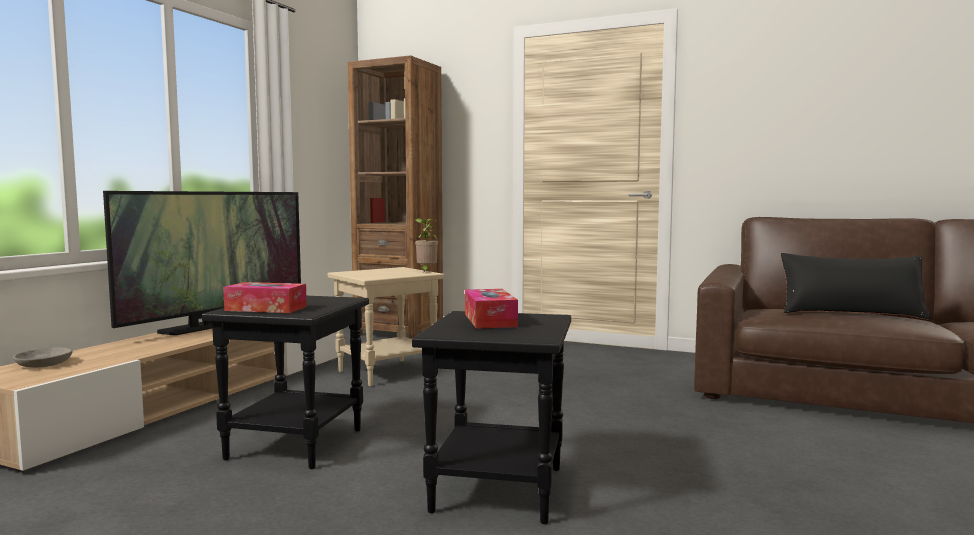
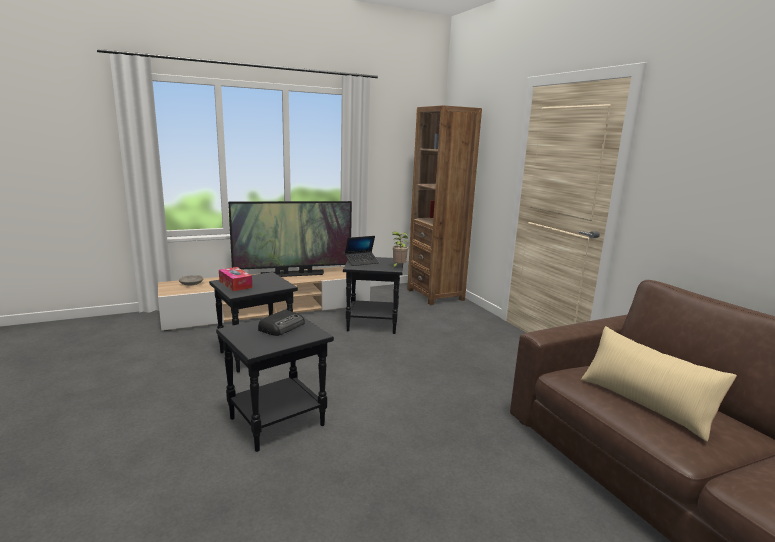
camera: 40 degrees right, 10 degrees up
(367, 274) = (362, 262): none -> laptop
(387, 372) = (373, 324): beige side table -> black side table
(490, 320) = (282, 326): tissue box -> radio
(850, 313) = (645, 403): black pillow -> beige pillow

